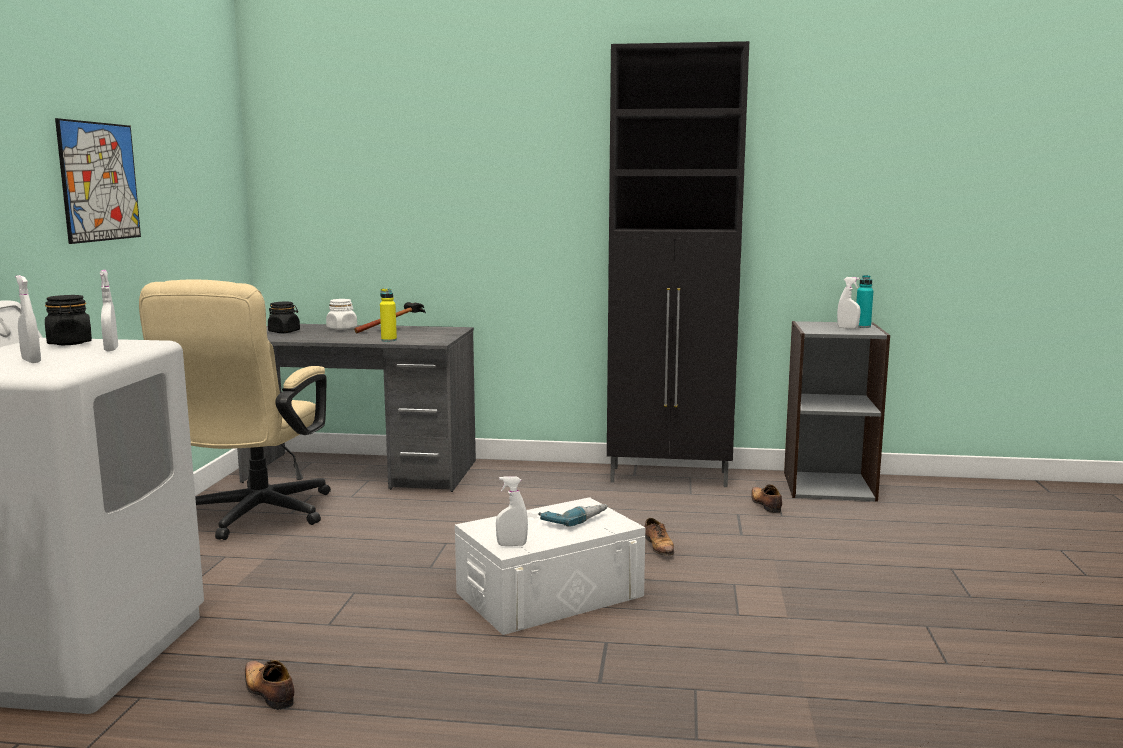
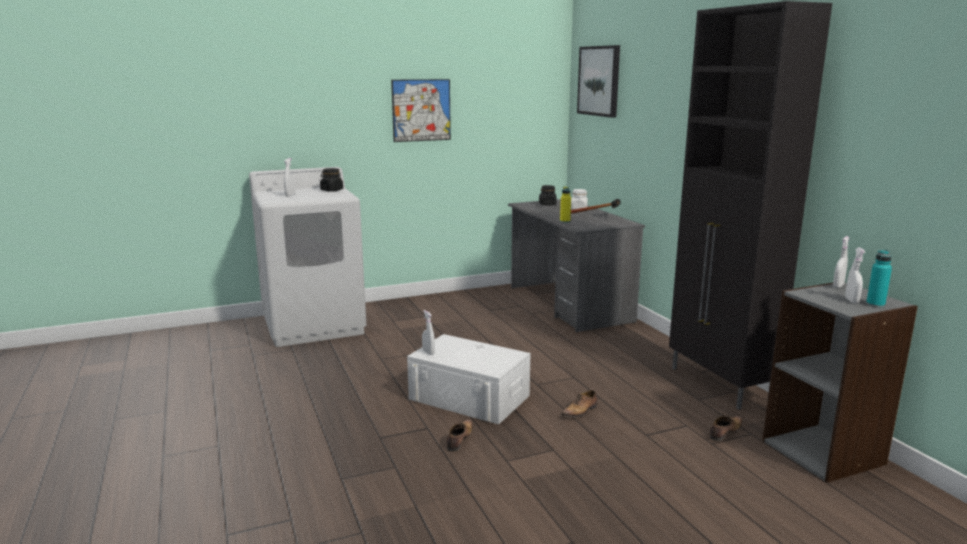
camera: 60 degrees right, 5 degrees up
(111, 349) = (324, 196): white spray bottle -> white spray bottle (838, 286)
(252, 517) = (474, 305): beige office chair -> none
(268, 692) = (312, 369): shoe -> shoe (459, 439)
(330, 139) = (599, 81): none -> picture
(573, 519) = (486, 357): power drill -> none

